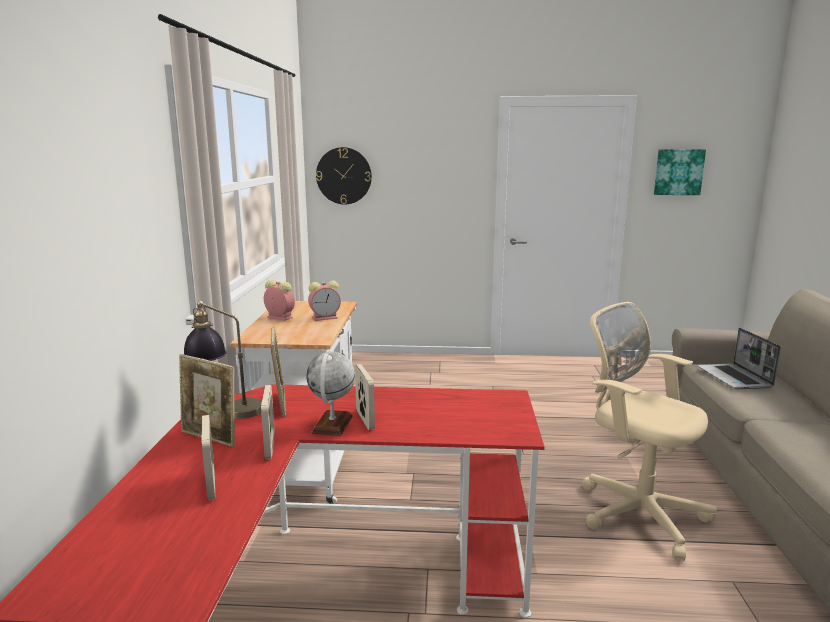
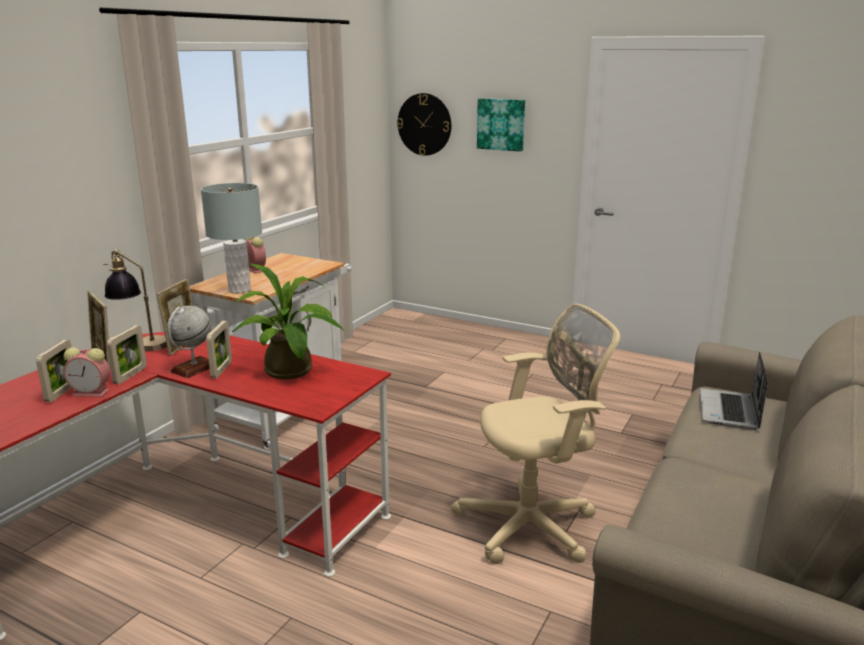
camera: 25 degrees right, 5 degrees up
(297, 337) = (240, 290): none -> grey table lamp
(326, 317) = (291, 275): alarm clock -> alarm clock (92, 393)
(441, 409) = (291, 373): none -> potted plant
(636, 511) = (533, 526): beige office chair -> beige office chair turned 90 degrees clockwise
(678, 172) = (818, 139): picture -> picture (501, 124)

